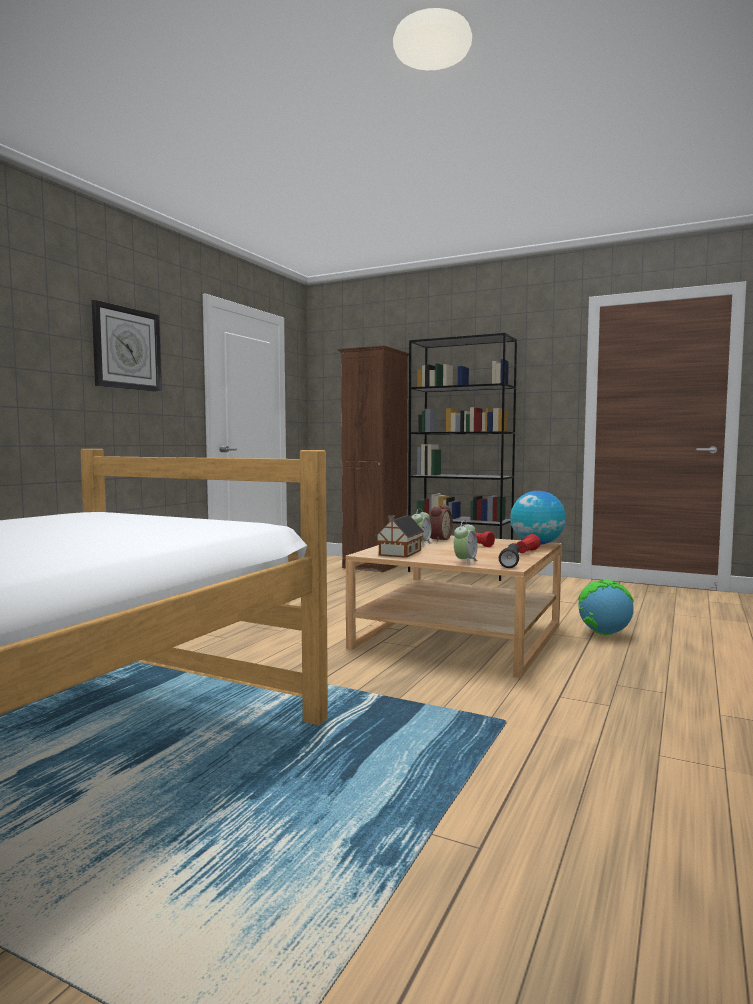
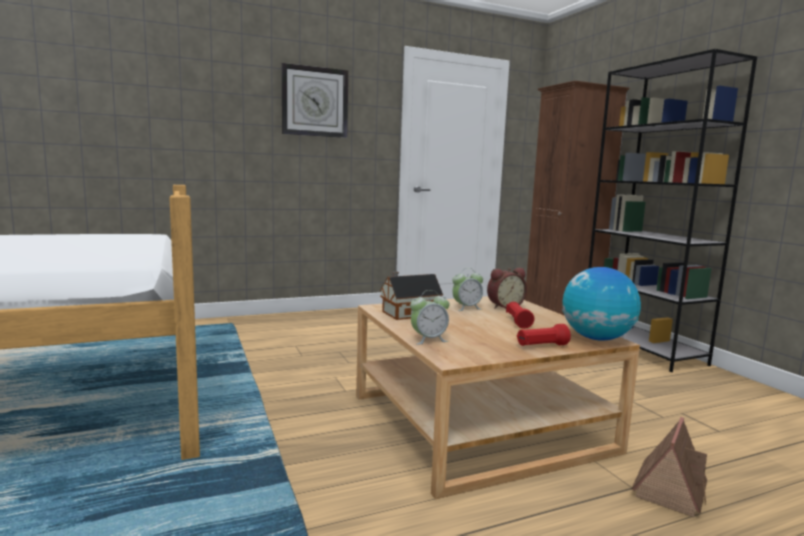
camera: 40 degrees right, 5 degrees up
(510, 563) = (470, 354): black flashlight -> none
(603, 633) = (669, 489): globe -> toy house

